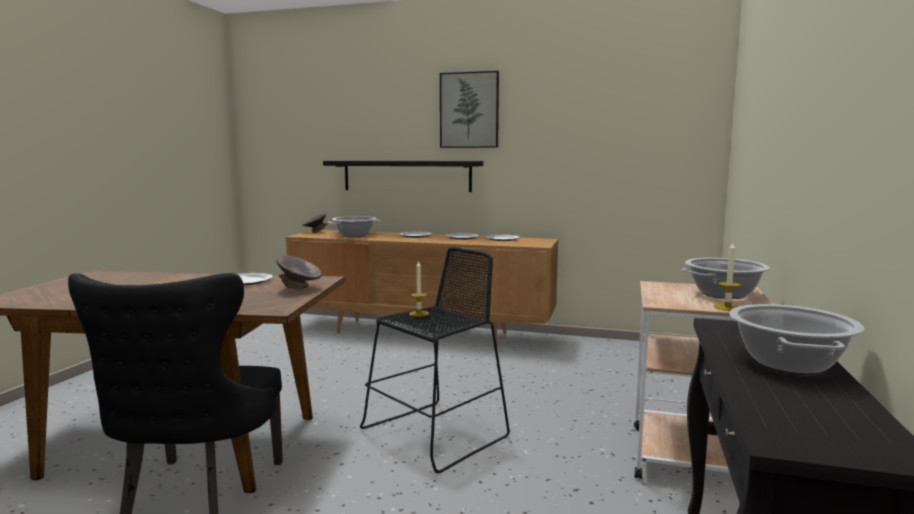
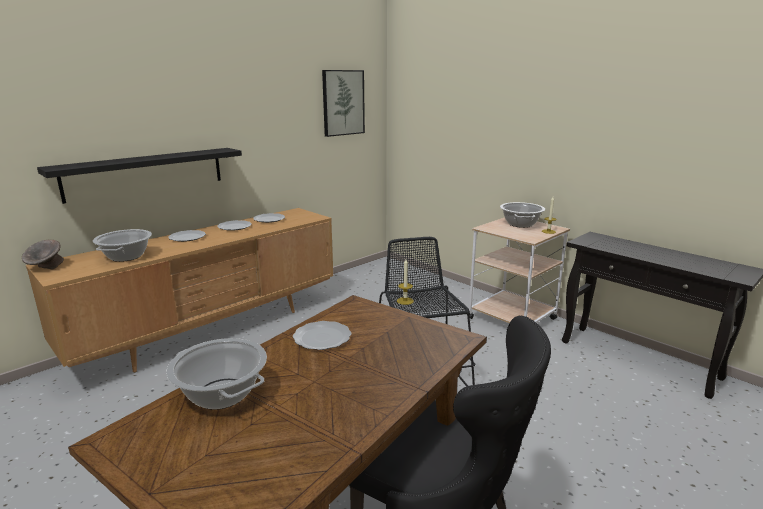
camera: 60 degrees left, 10 degrees up
(300, 289) = (389, 318): grey bowl -> none
(469, 110) = (208, 96): picture -> picture (343, 103)
(788, 363) = (647, 250): cooking pot -> cooking pot (221, 394)

